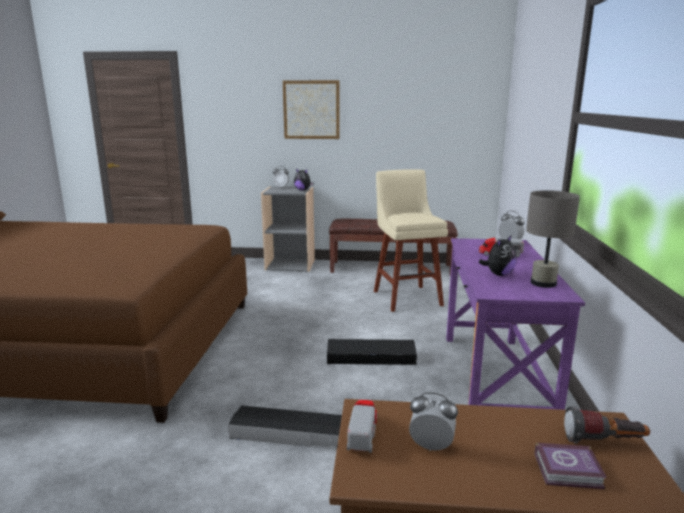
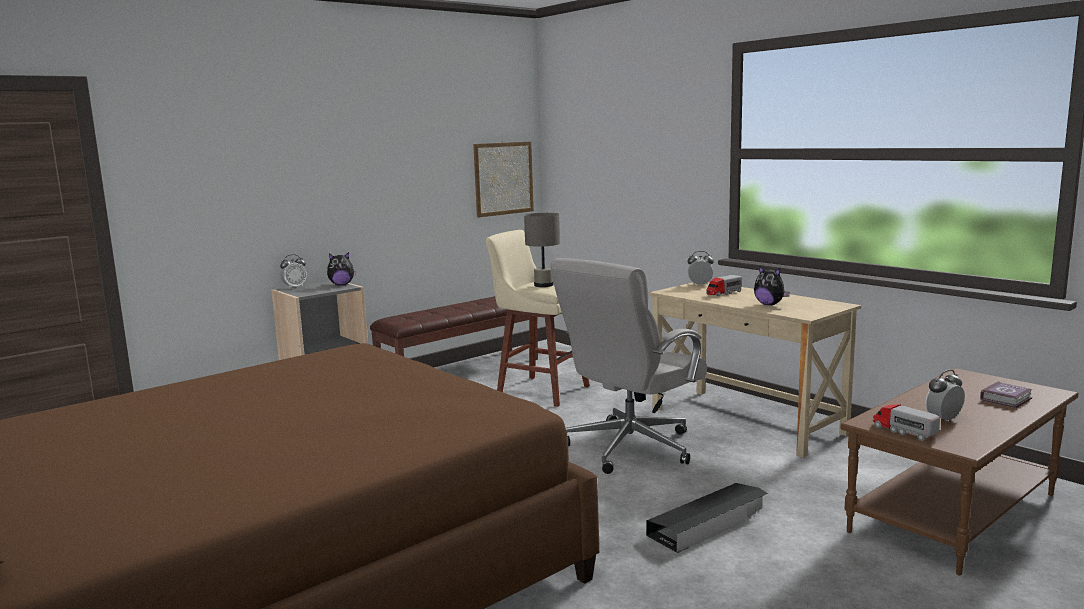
camera: 45 degrees left, 5 degrees down
(311, 109) = (323, 165): picture -> picture (503, 177)
(370, 357) = (631, 446): black storage box -> grey office chair
(494, 379) = (746, 421): purple desk -> beige desk
(498, 274) = (769, 304): plush toy -> plush toy turned 135 degrees clockwise
(542, 283) = (809, 302): grey table lamp -> grey table lamp (543, 285)
(604, 442) = (984, 382): flashlight -> none

